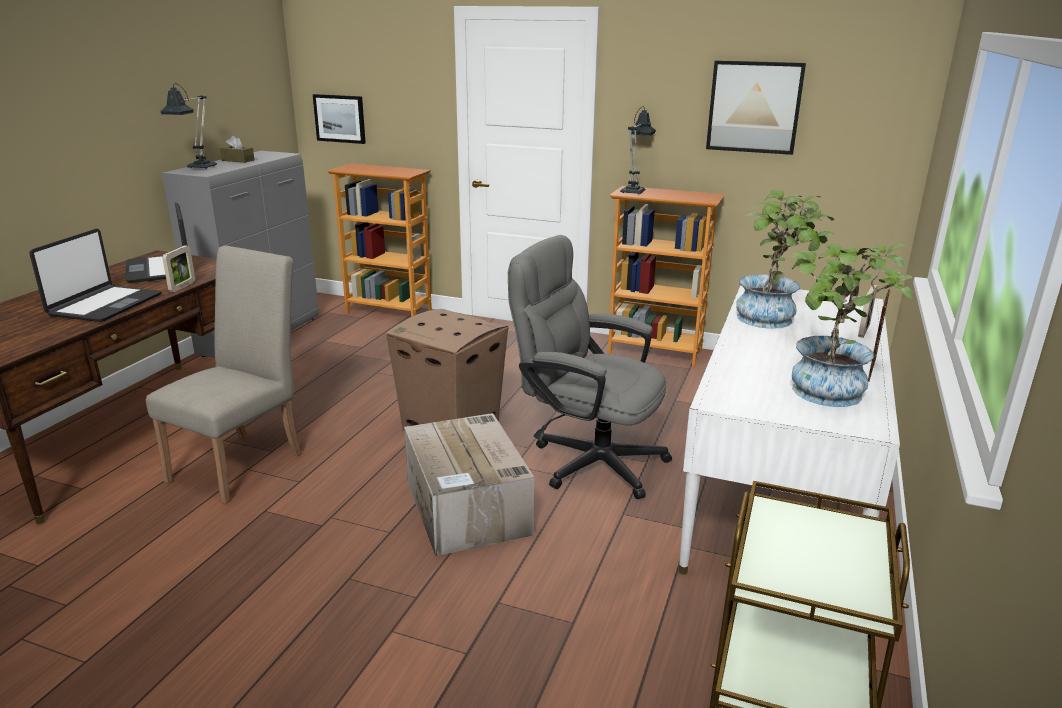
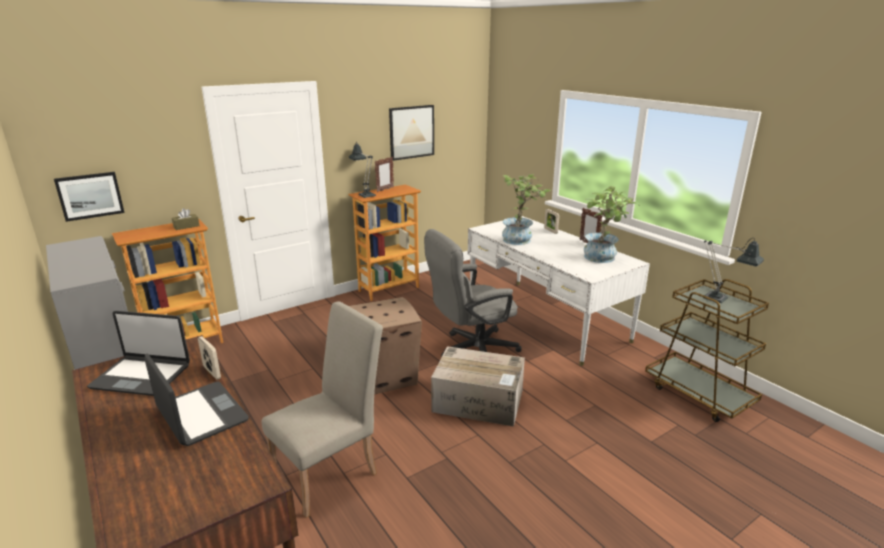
camera: 55 degrees left, 0 degrees up
(198, 168) = (70, 276): table lamp -> table lamp (720, 300)
(238, 160) = (73, 258): brown tissue box -> brown tissue box (186, 226)
(244, 462) = (332, 472): beige chair -> beige chair turned 75 degrees clockwise
(676, 192) = (385, 189): none -> picture frame

